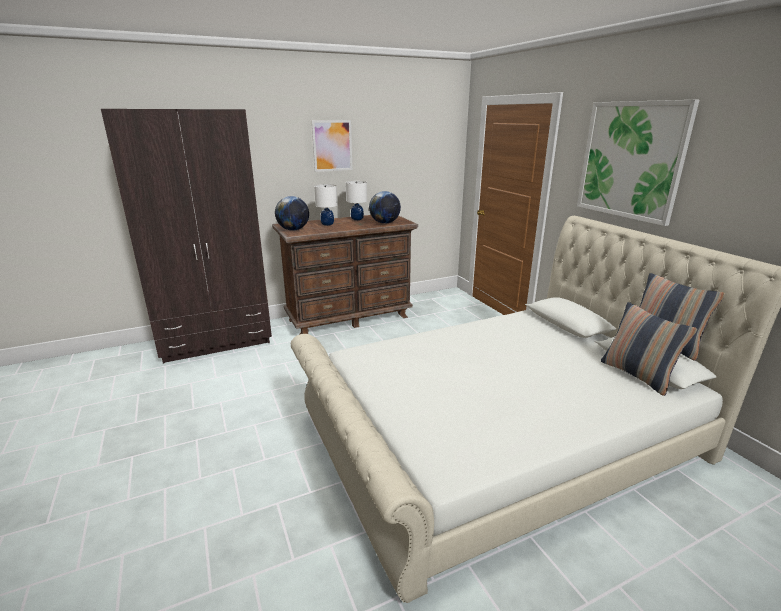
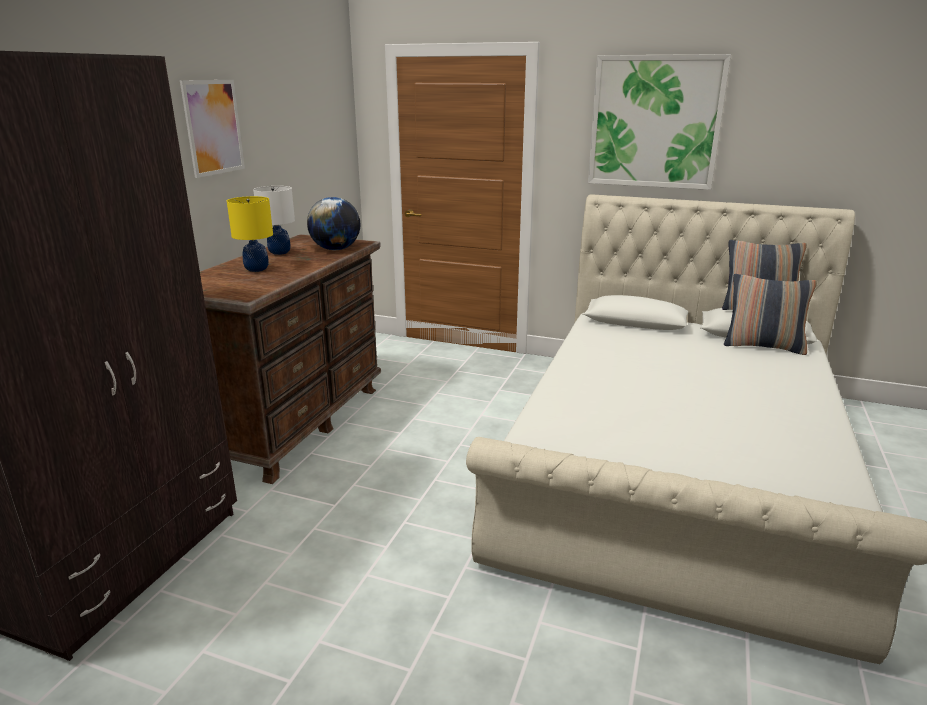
camera: 45 degrees left, 0 degrees up
(293, 230) = (224, 290): globe -> none
(326, 224) = (255, 270): white table lamp -> yellow table lamp

